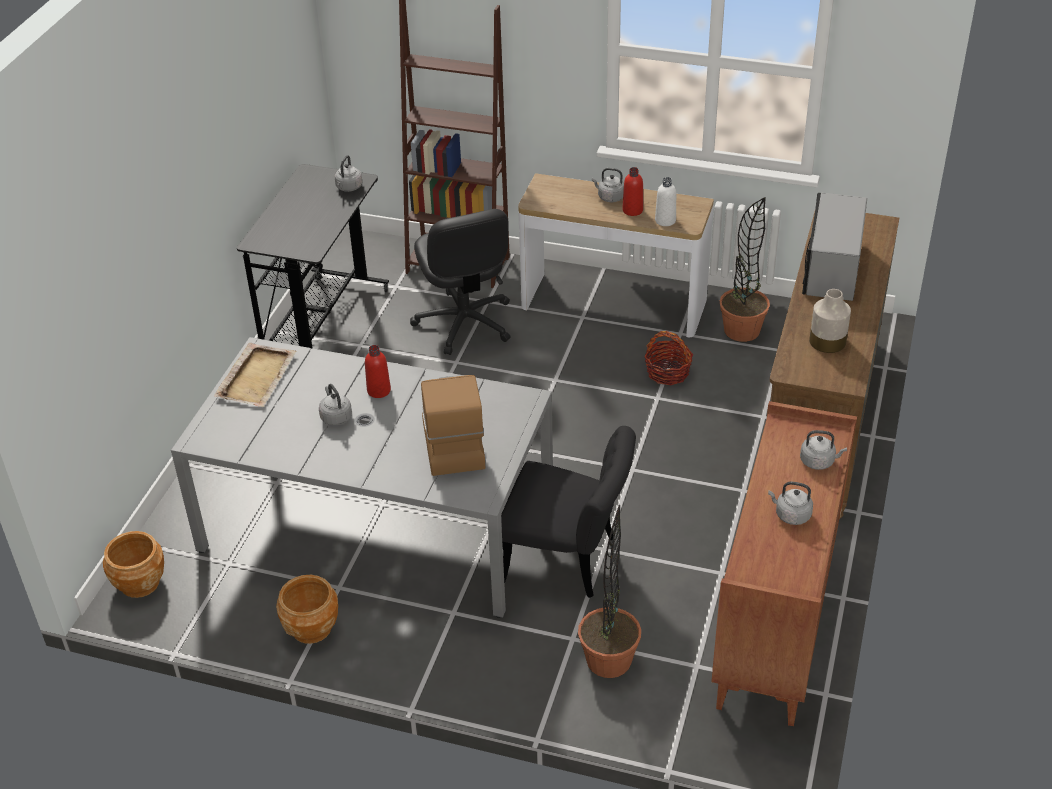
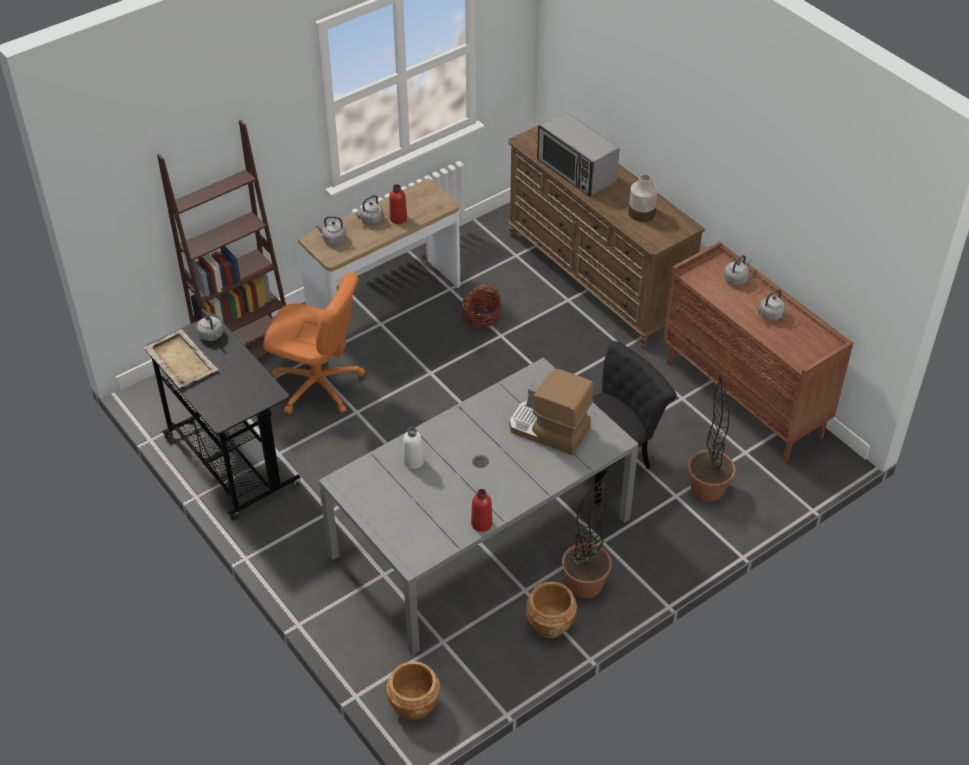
camera: 55 degrees left, 5 degrees up
(257, 376) = (372, 496): beige tray -> beige tray (181, 360)
(335, 416) = (462, 474): grey kettle -> grey kettle (333, 239)
(379, 390) = (456, 439): red bottle -> red bottle (481, 524)
(464, 323) = (318, 385): black office chair -> orange office chair
(665, 220) = (427, 211): white bottle -> white bottle (413, 461)
(742, 330) = (478, 260): potted plant -> potted plant (585, 584)

